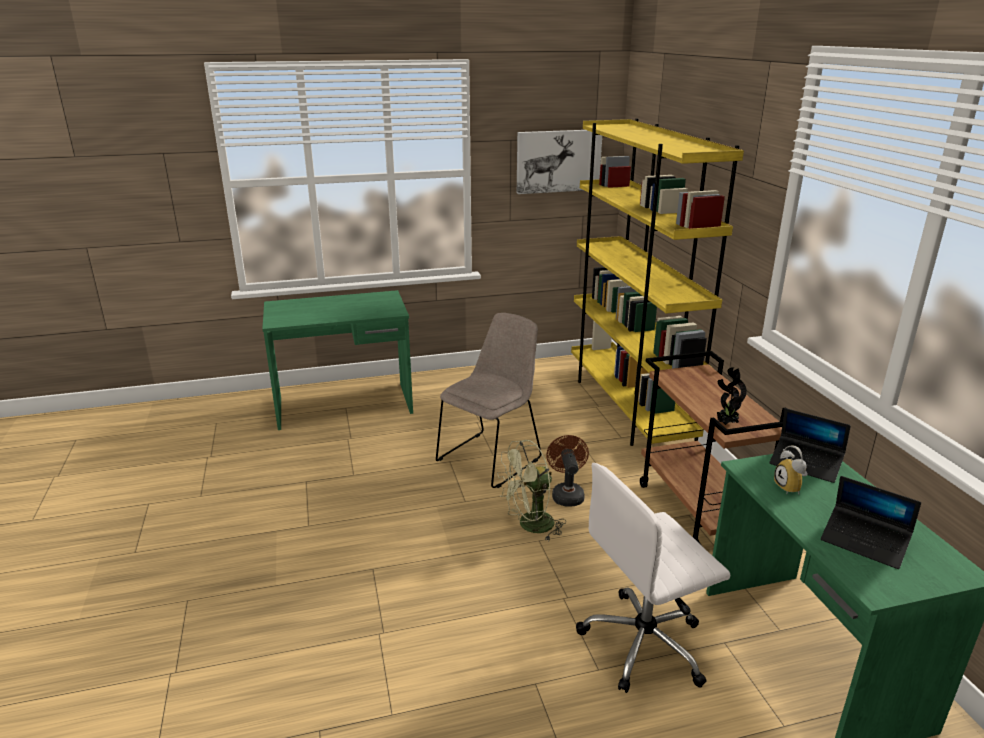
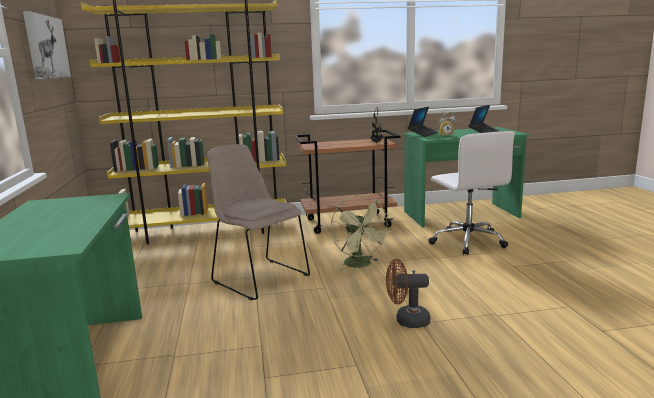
camera: 85 degrees left, 10 degrees down
(566, 494) = (322, 253): brown fan -> brown fan (407, 321)

